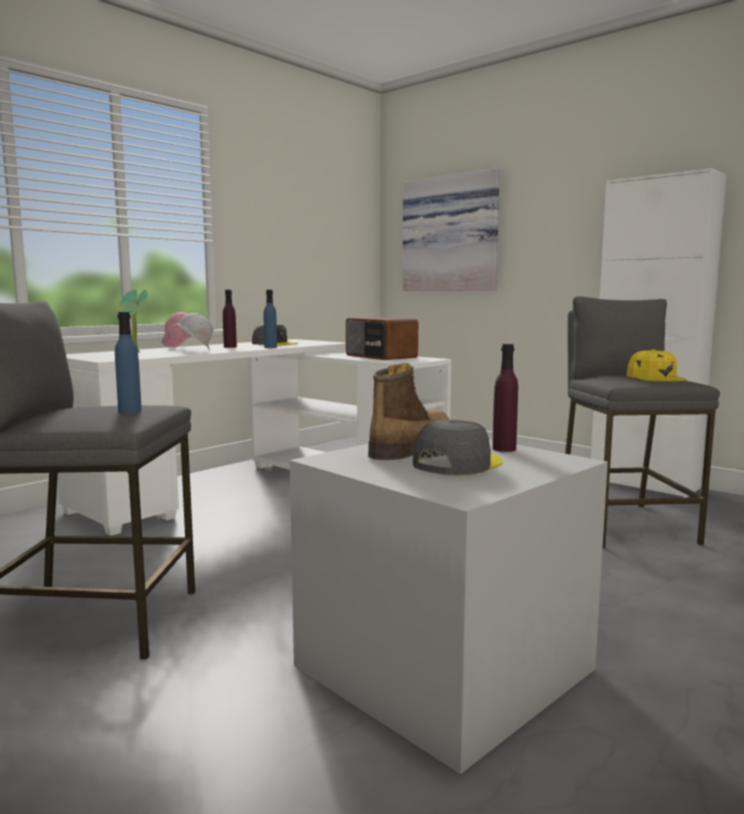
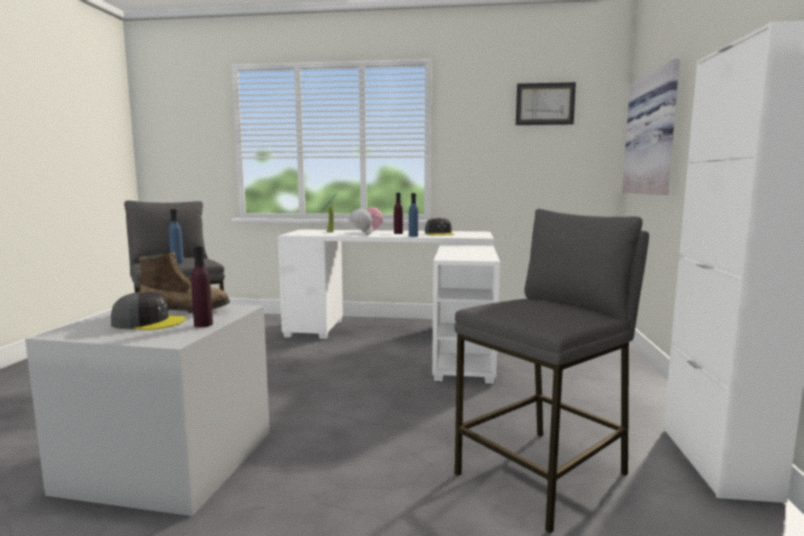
camera: 55 degrees right, 0 degrees up
(321, 189) = (545, 104): none -> picture
(380, 356) = (469, 252): radio -> none
(656, 378) = (544, 311): yellow cap -> none

